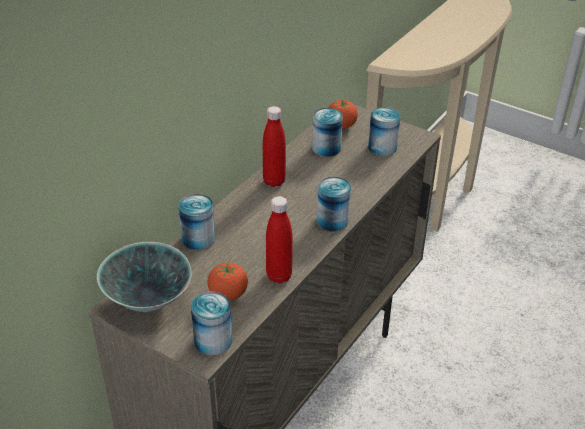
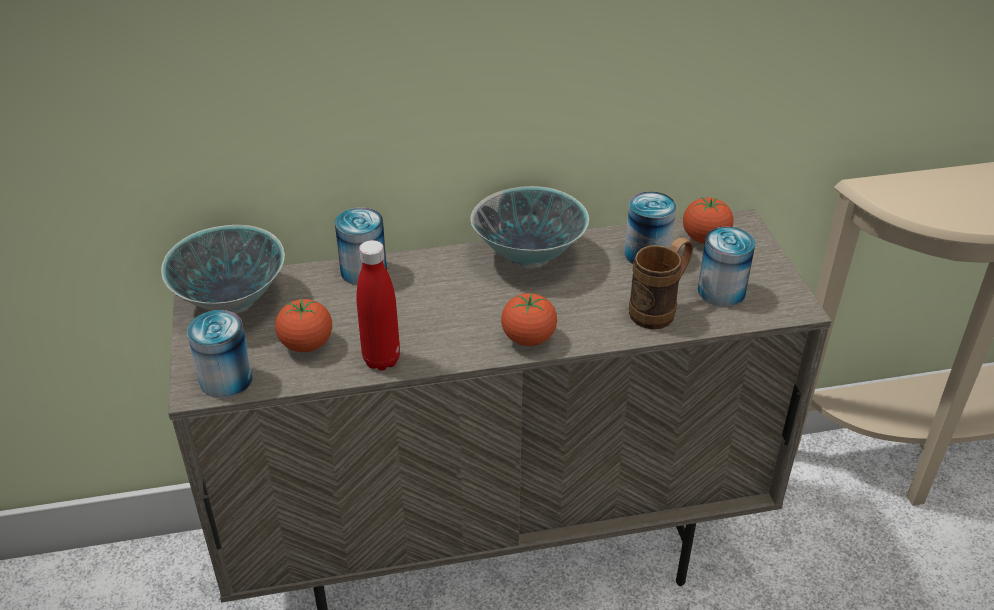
camera: 45 degrees right, 0 degrees up
(274, 181) = (529, 257): red bottle -> bowl
(332, 220) = (528, 338): can -> tomato
(369, 171) = (660, 309): none -> brown mug

